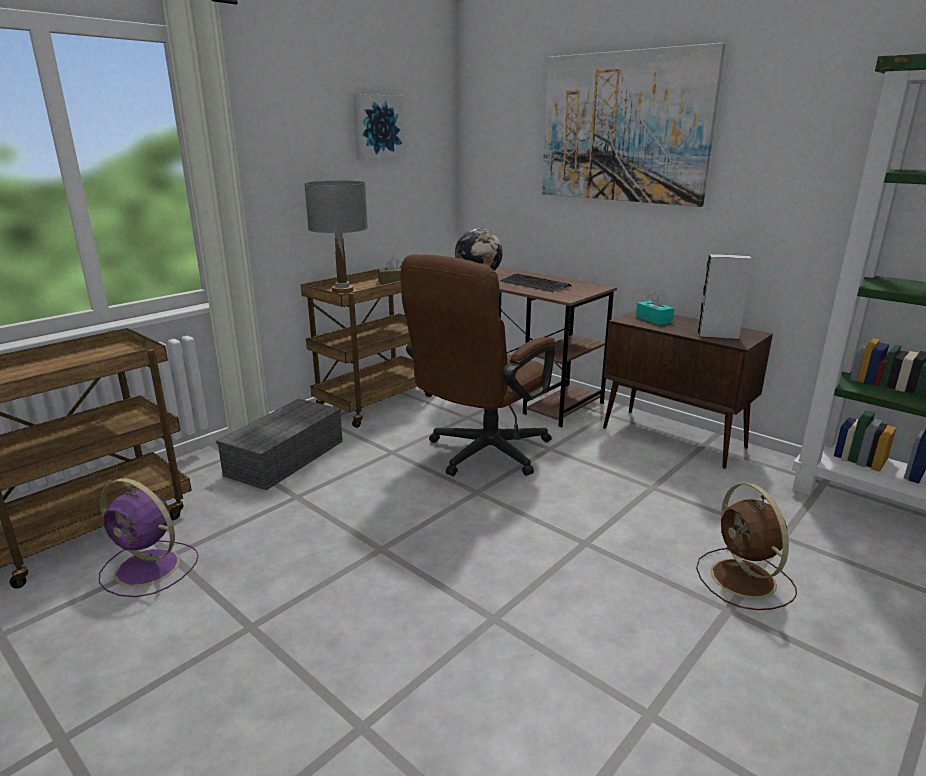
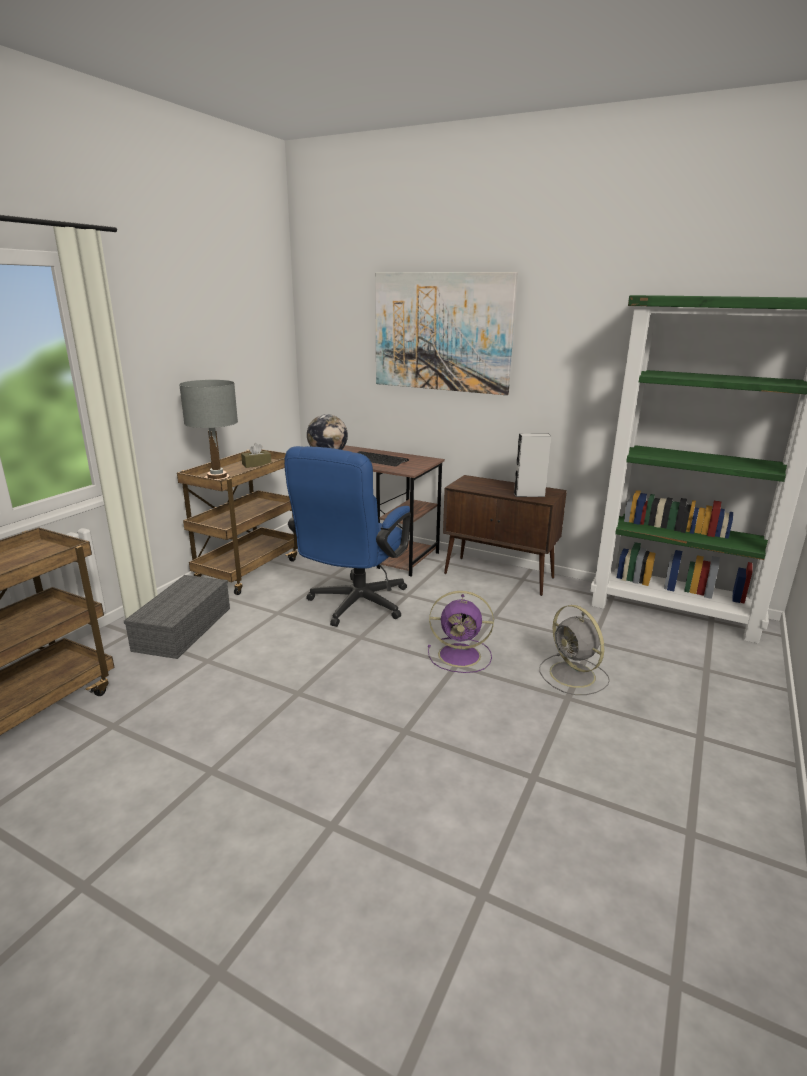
camera: 15 degrees left, 0 degrees up
(150, 568) = (97, 739): purple fan -> purple fan (461, 655)
(377, 127) = (232, 330): picture -> none
(481, 455) = (353, 606): brown office chair -> blue office chair
(653, 319) = (478, 484): turquoise tissue box -> none
(745, 580) = (573, 675): brown fan -> grey fan

